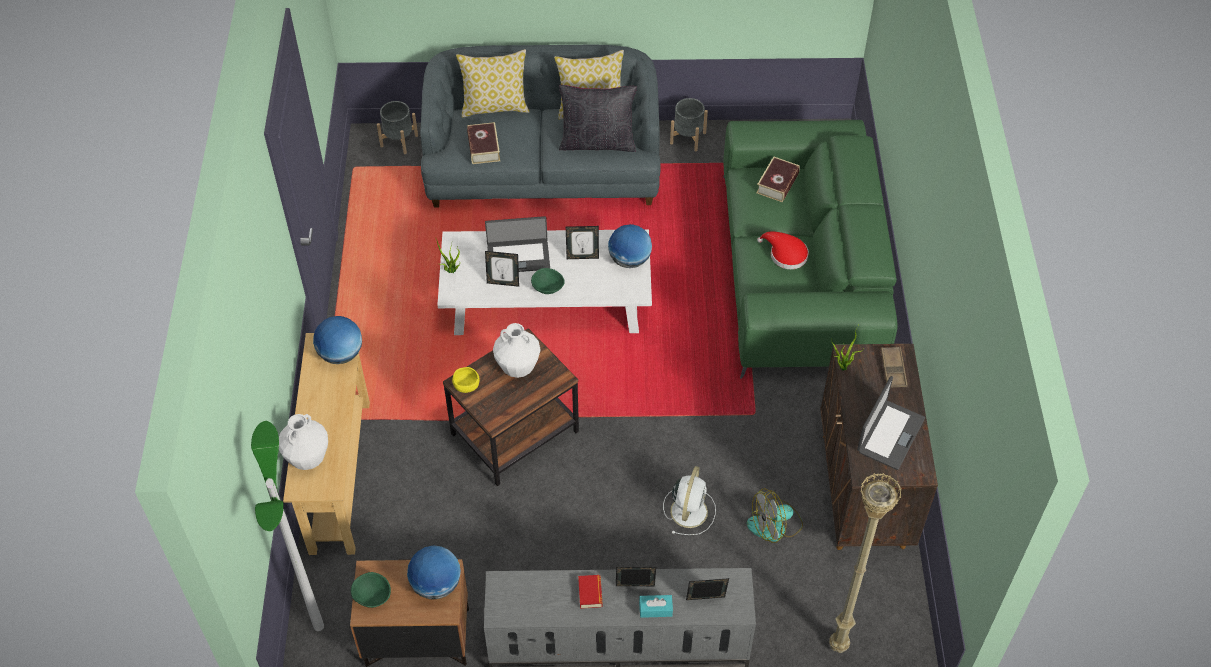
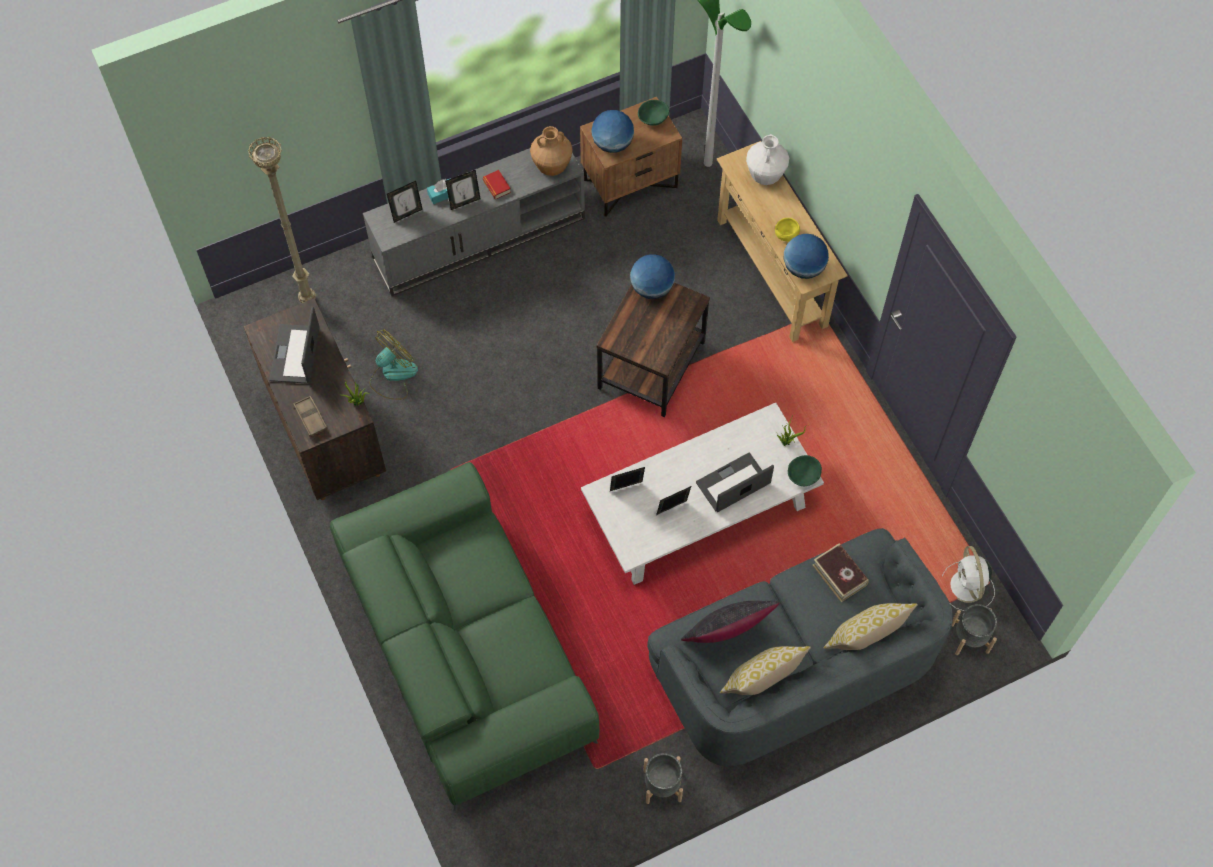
camera: 155 degrees right, 10 degrees up
(467, 385) = (687, 301): yellow bowl -> yellow bowl (785, 234)
(503, 282) = (730, 450): picture frame -> picture frame (627, 489)
(517, 591) = (551, 167): none -> brown vase
(518, 368) = (653, 334): white vase -> none
(548, 288) = (686, 461): green bowl -> green bowl (803, 476)
(629, 260) = (625, 525): globe -> globe (651, 288)
(689, 510) = (470, 359): white fan -> white fan (967, 587)
(777, 184) = (514, 673): book -> none
(785, 254) = (471, 583): red hat -> none

